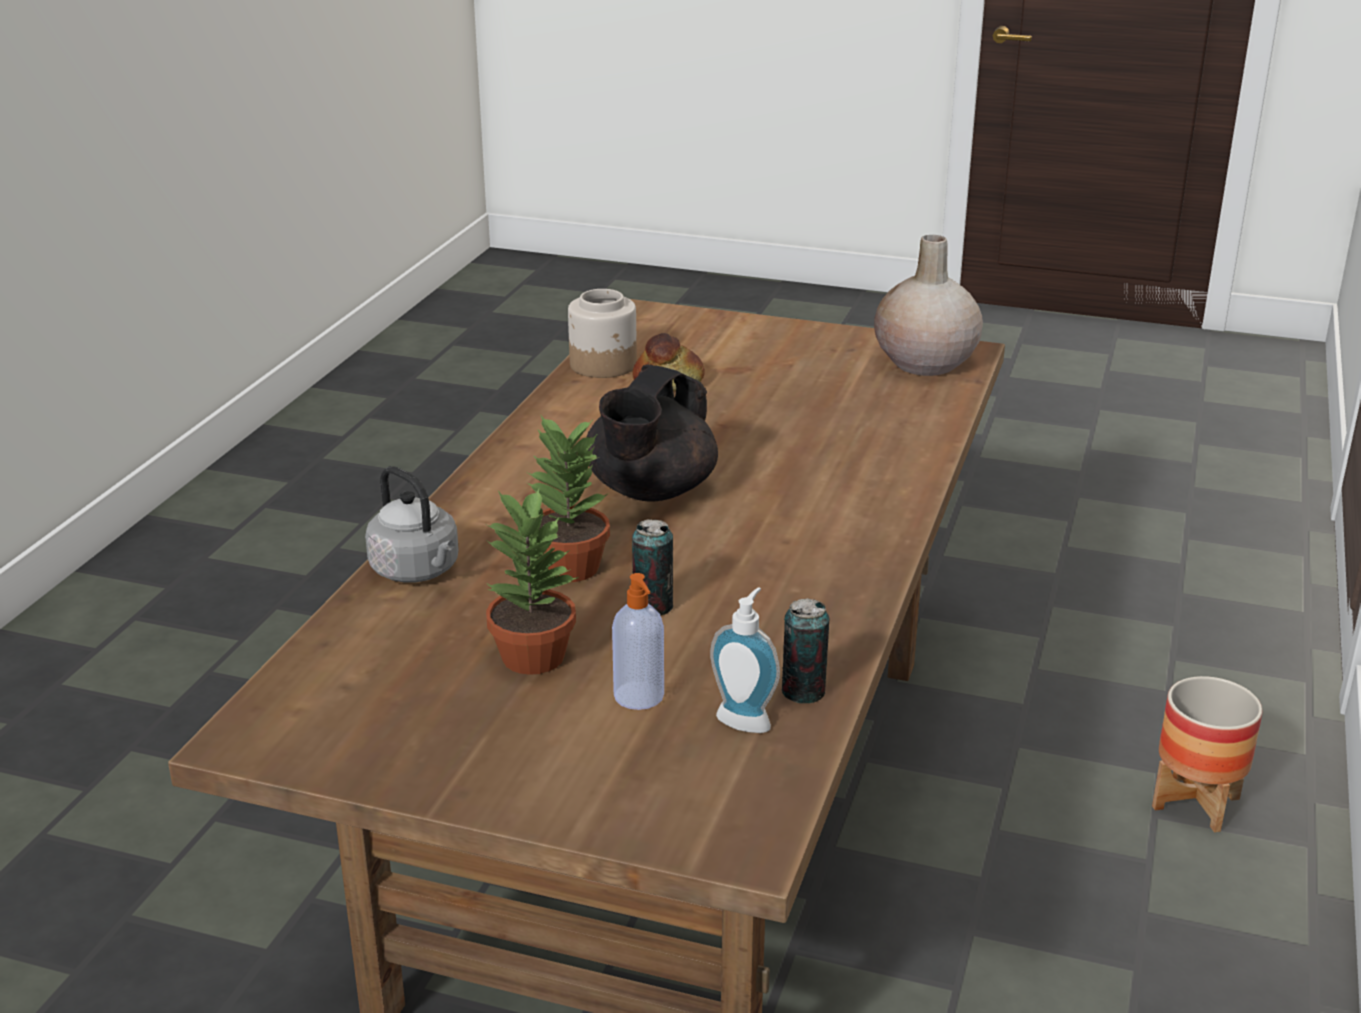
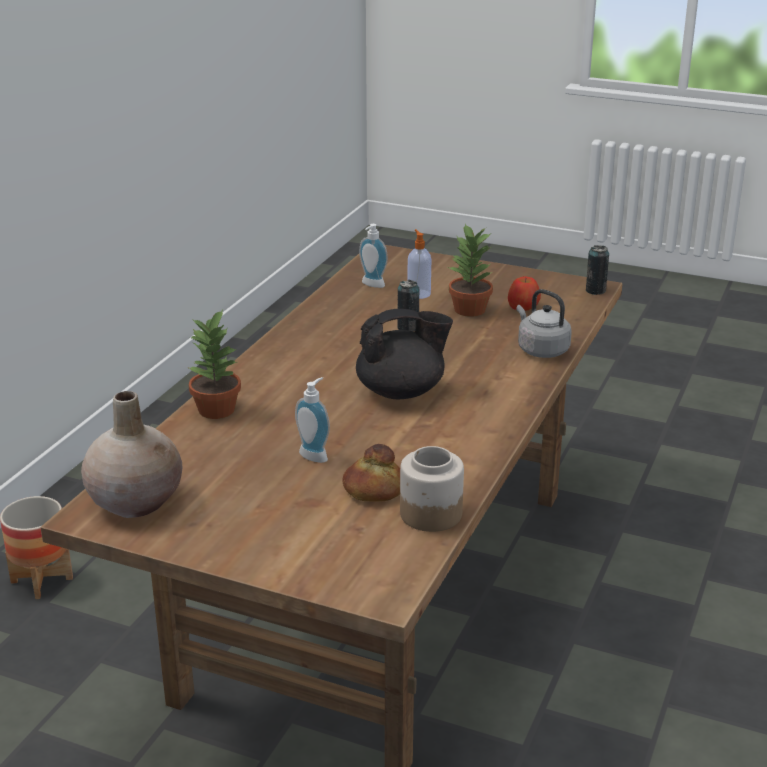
camera: 175 degrees left, 0 degrees up
(422, 670) = (523, 307): none -> apple
(568, 567) = (454, 348): potted plant -> potted plant (217, 410)
(650, 491) = (402, 391): black teapot -> black teapot turned 45 degrees clockwise
(747, 411) = (316, 454): none -> soap dispenser
(803, 692) = (342, 293): can -> can (595, 290)

